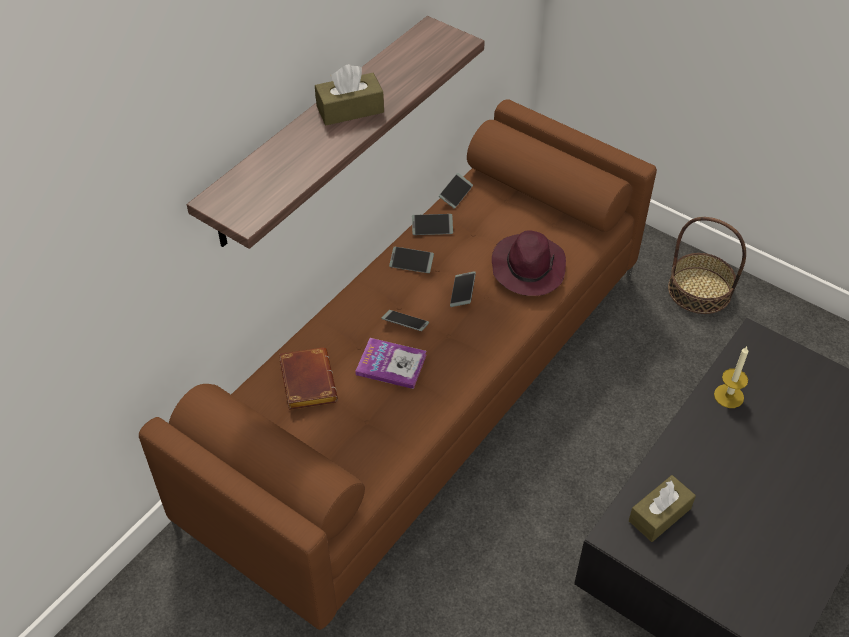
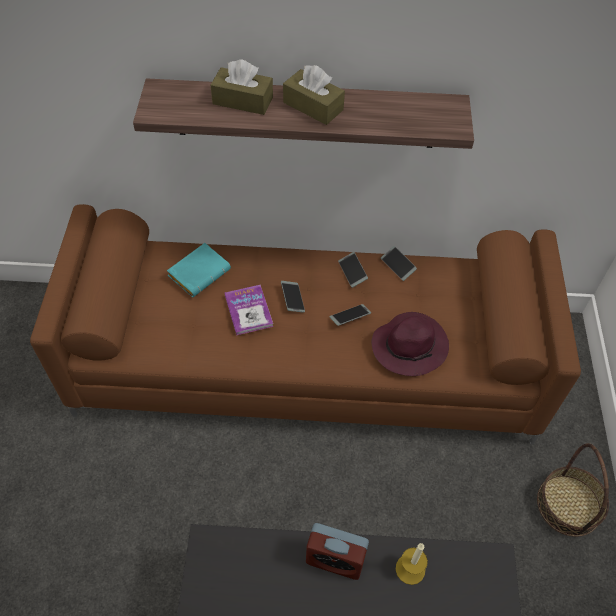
camera: 55 degrees right, 5 degrees up
(305, 381) = (199, 272): brown book -> turquoise book
(455, 194) = (445, 261): phone -> none
(659, 514) = (247, 569): brown tissue box -> brown tissue box (243, 100)
(689, 444) = (335, 560): none -> alarm clock

